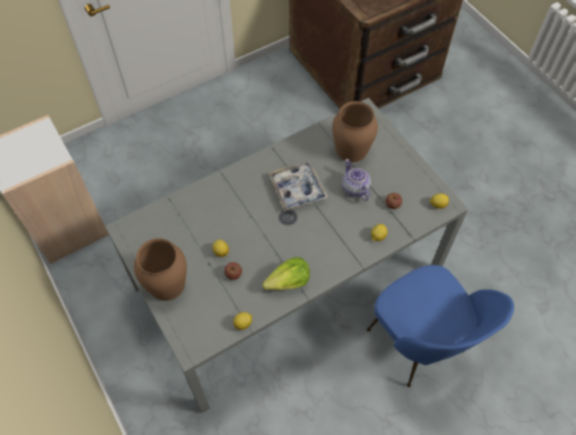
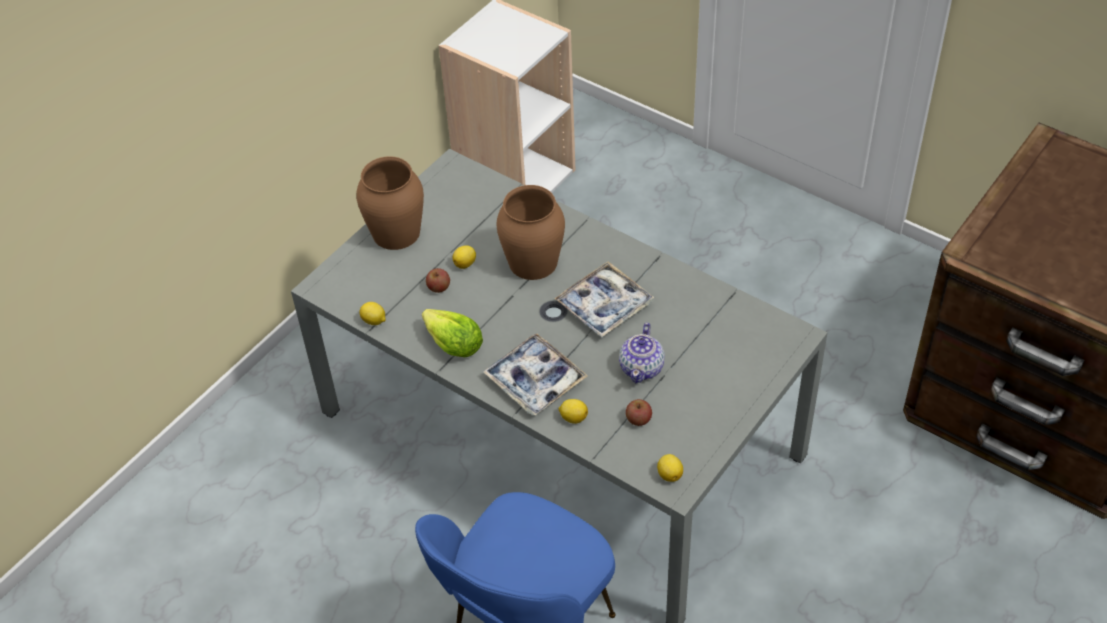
camera: 70 degrees right, 10 degrees down
(340, 246) = (535, 380): none -> tray
(351, 149) = (711, 342): brown vase -> brown vase (532, 261)
(355, 188) = (642, 368): teapot -> teapot turned 150 degrees clockwise

